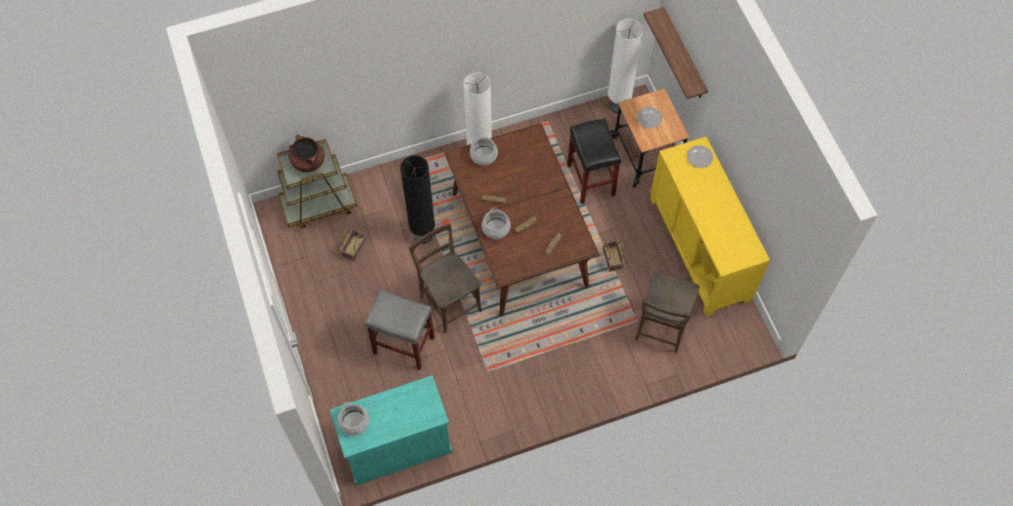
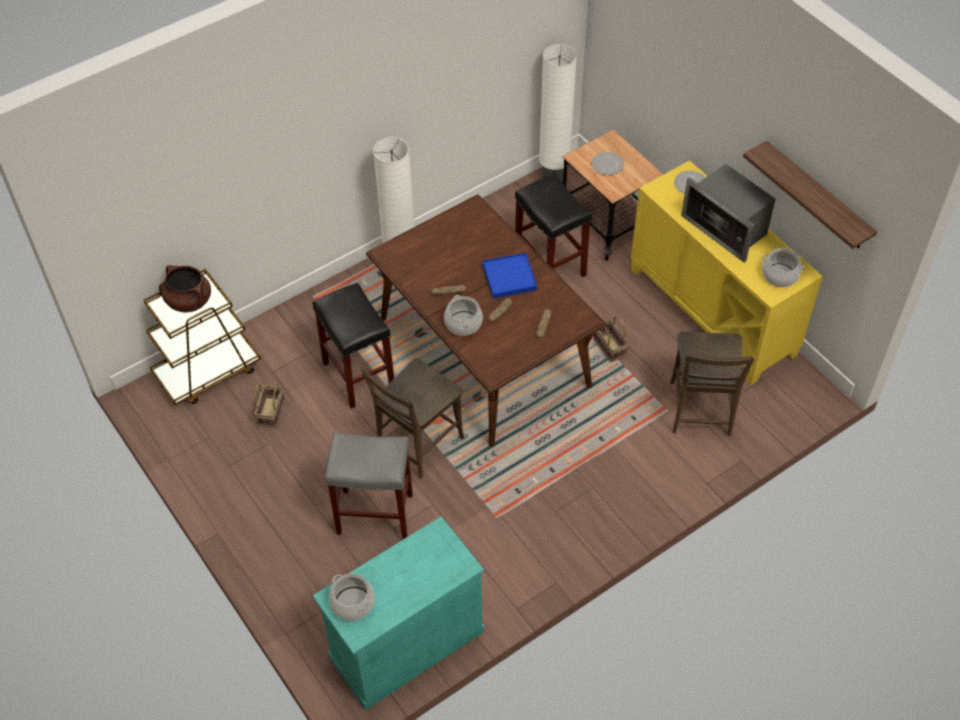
camera: 15 degrees left, 10 degrees down
(423, 235) = (358, 375): black floor lamp -> black stool
(448, 301) = (417, 445): brown chair -> brown chair turned 90 degrees counterclockwise
(484, 155) = (418, 244): cooking pot -> cooking pot (780, 275)
(541, 199) = (509, 277): none -> blue tray
(684, 55) = (635, 70): shelf -> shelf (817, 197)
(713, 201) = (727, 228): none -> microwave

